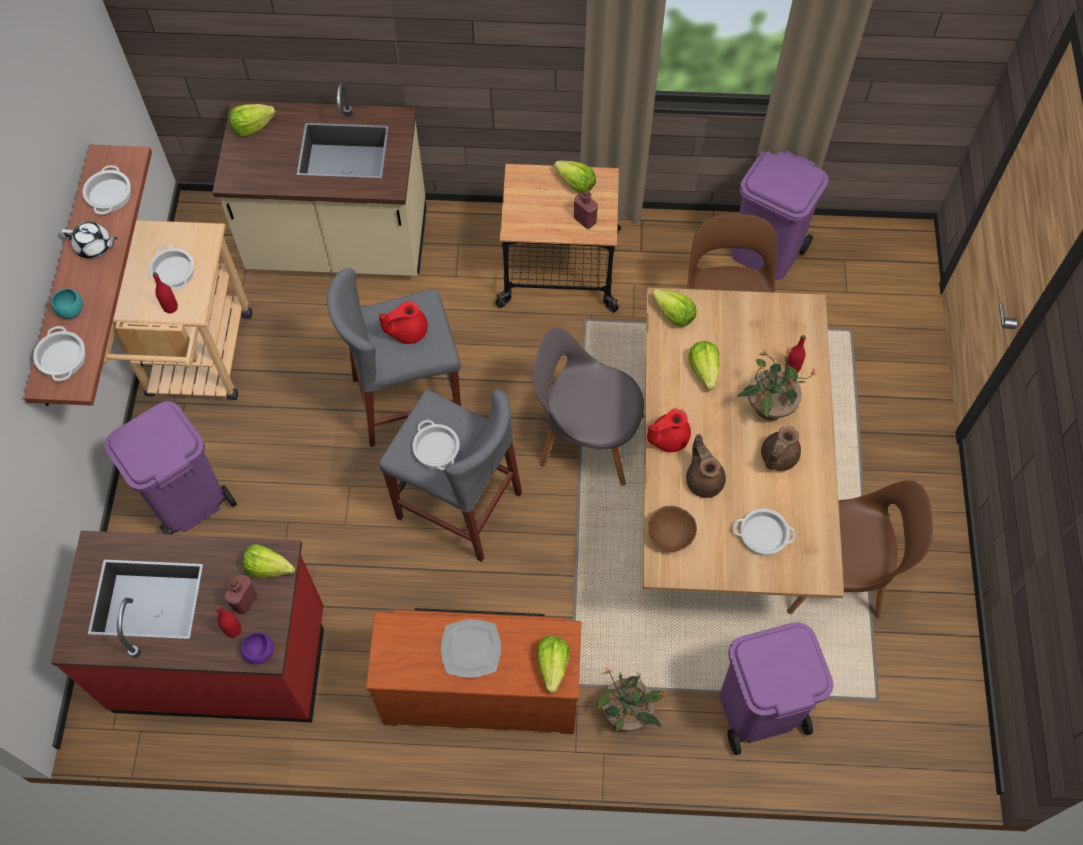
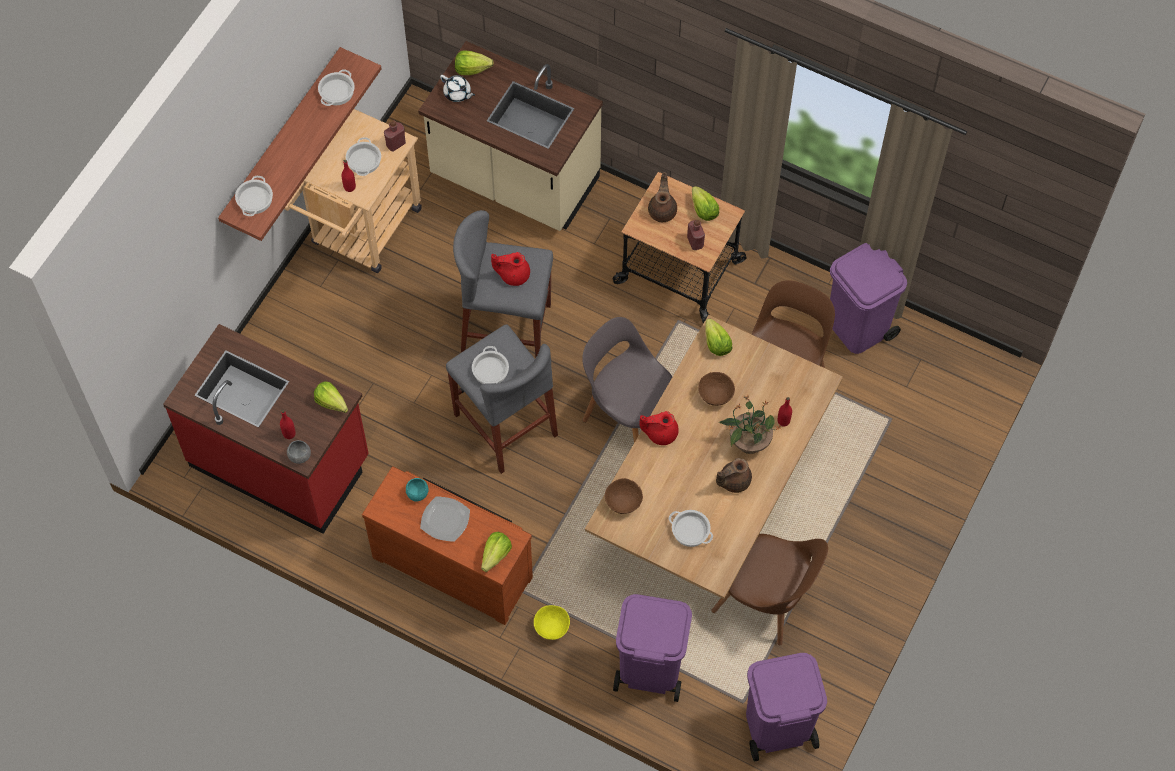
camera: 25 degrees right, 0 degrees up
(71, 310) = (274, 167): turquoise bowl -> turquoise bowl (417, 493)
(94, 246) = (310, 127): white teapot -> white teapot (457, 93)
(187, 502) = (307, 337): purple trash can -> purple trash can (777, 727)
(244, 601) = (305, 418): red bottle -> red bottle (396, 144)
(259, 652) = (299, 456): purple bowl -> grey bowl
(627, 712) = (551, 627): potted plant -> yellow bowl
(704, 371) = (715, 395): lettuce -> brown bowl
(704, 479) = (670, 474): brown teapot -> brown teapot (663, 210)

